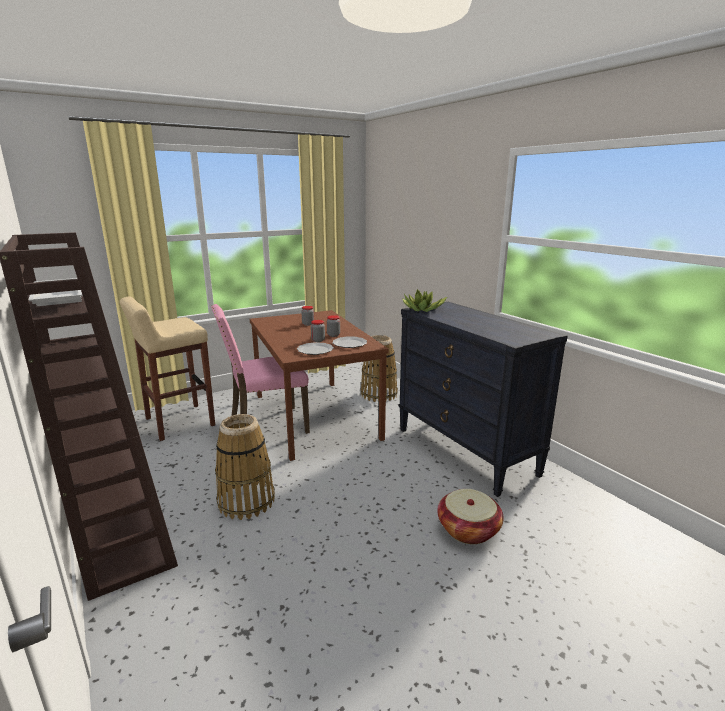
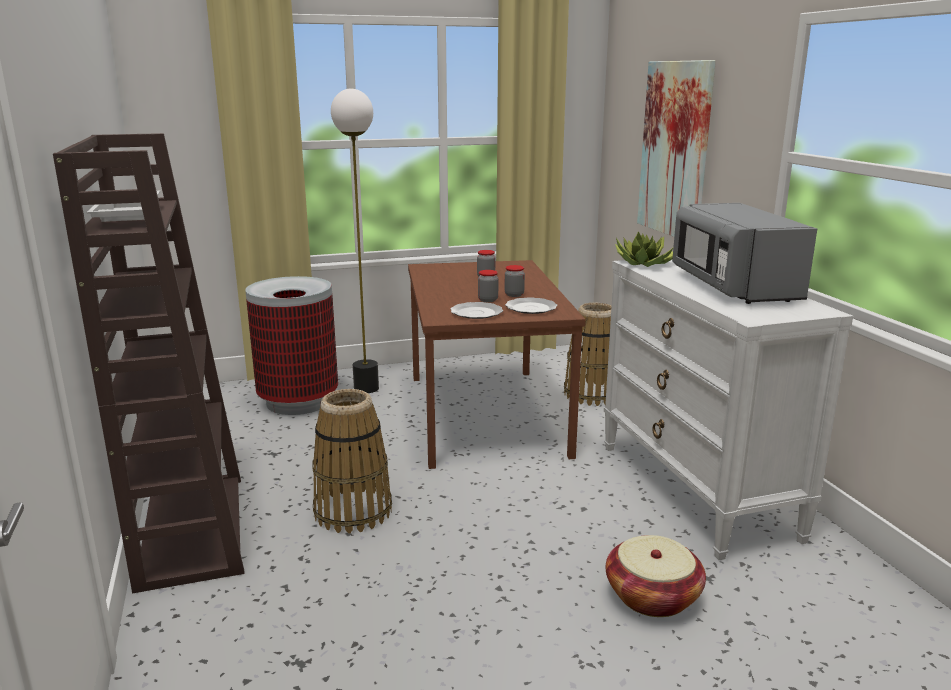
camera: 15 degrees right, 0 degrees up
(178, 422) = (298, 401): beige stool -> trash can
(226, 407) = (366, 388): none -> floor lamp
(266, 425) = (412, 419): pink chair -> none
(422, 235) = (675, 149): none -> picture
(466, 451) = (696, 490): black dresser -> white dresser
(486, 321) = (732, 287): none -> grey microwave

